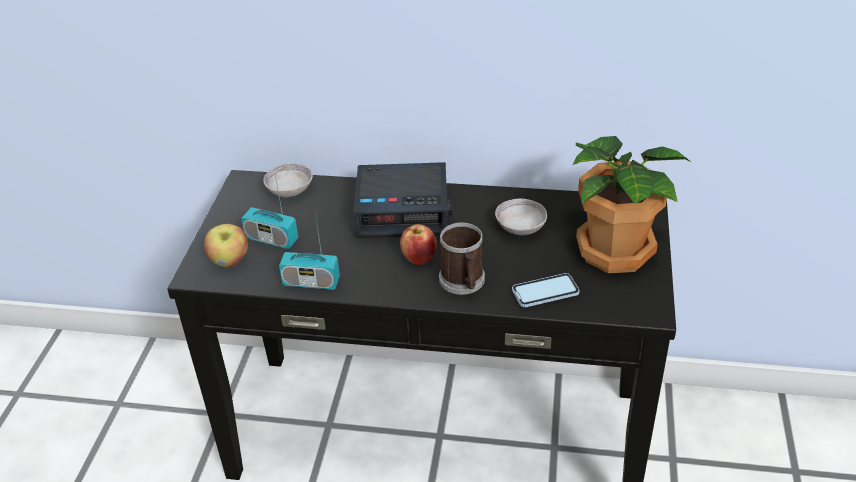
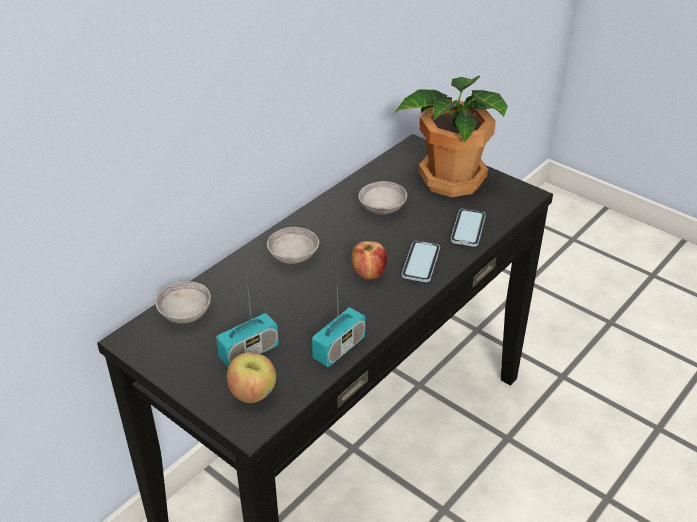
camera: 60 degrees left, 0 degrees up
(403, 209) = (293, 256): alarm clock -> grey bowl
(463, 282) = (421, 263): mug -> phone

